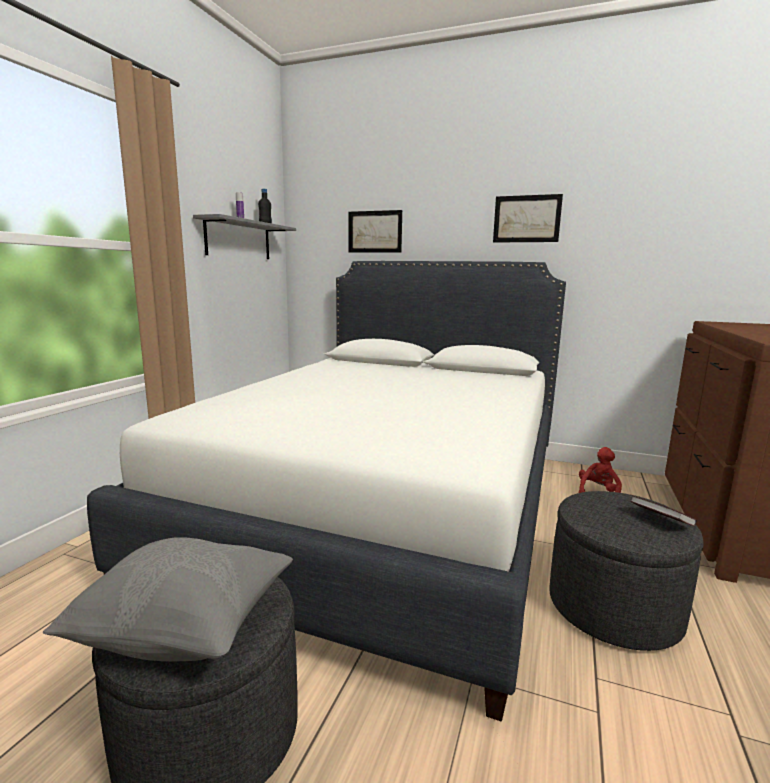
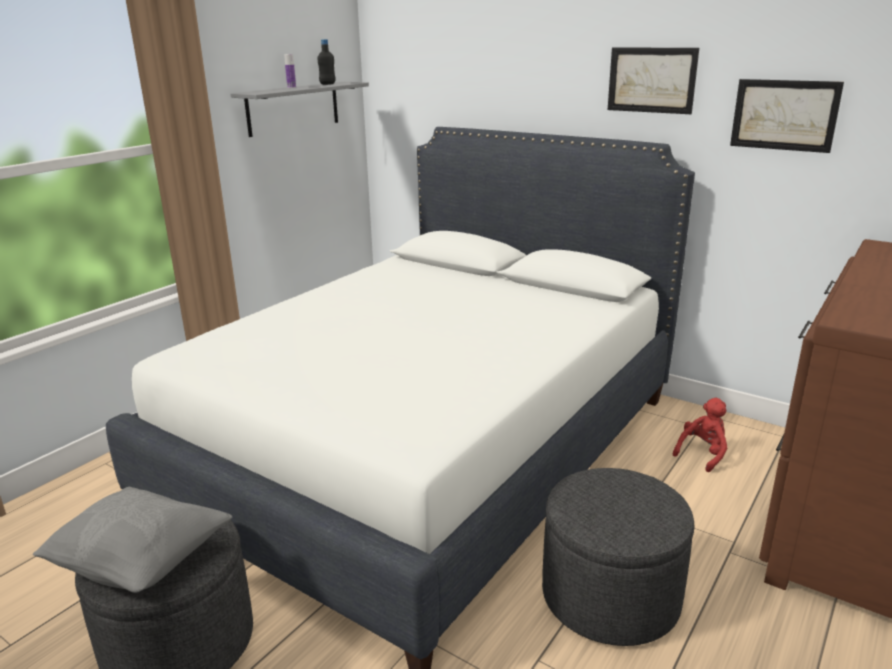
camera: 15 degrees right, 10 degrees up
(375, 232) = (464, 87): picture -> picture (784, 115)
(660, 521) = (648, 517): book -> none

